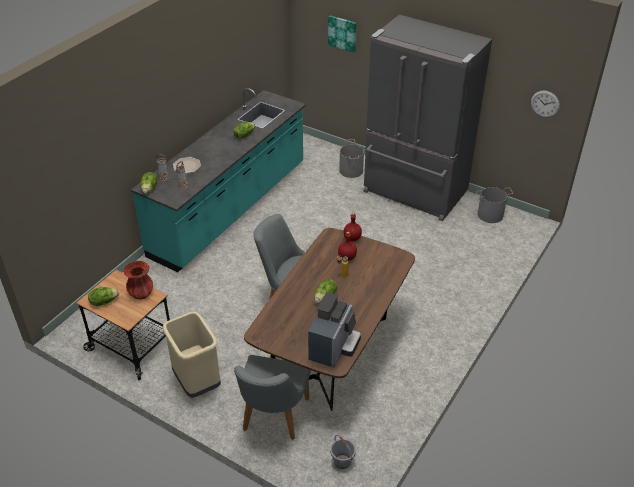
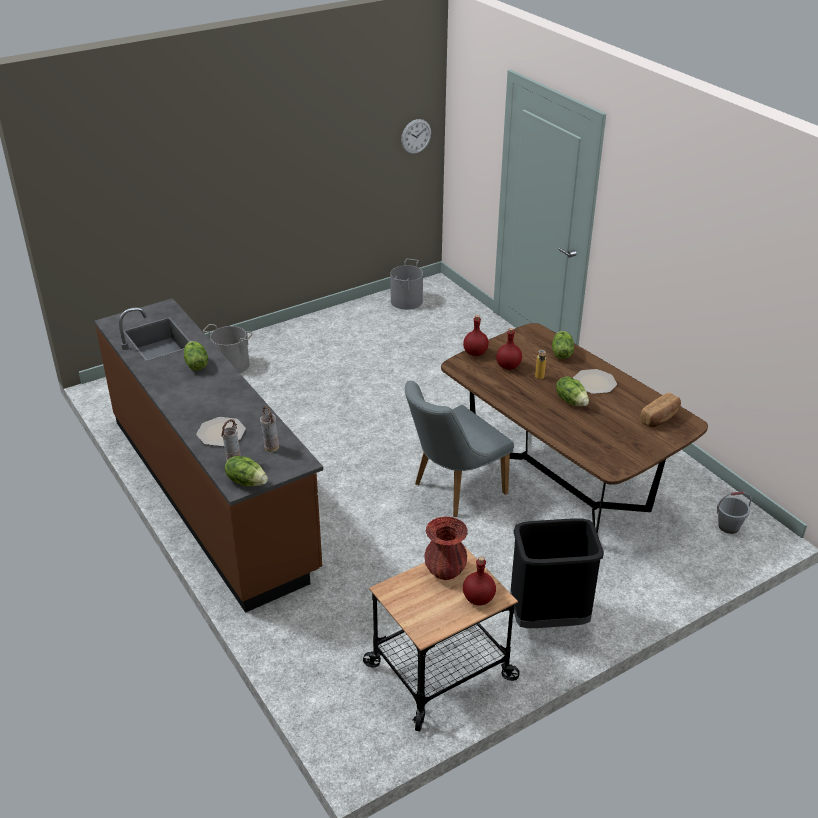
camera: 65 degrees left, 5 degrees down
(104, 301) = (438, 615): lettuce -> lettuce (561, 353)
(123, 314) = (478, 599): none -> red bottle
(197, 382) = (549, 617): beige trash can -> black trash can
(230, 209) = (212, 493): turquoise counter -> brown counter
(272, 419) = (644, 564): grey chair -> none
(334, 347) = (660, 418): coffee machine -> bread
(342, 33) = (141, 183): picture -> none
(357, 303) = (595, 382): none -> plate
(414, 193) = (322, 335): grey fridge -> none

